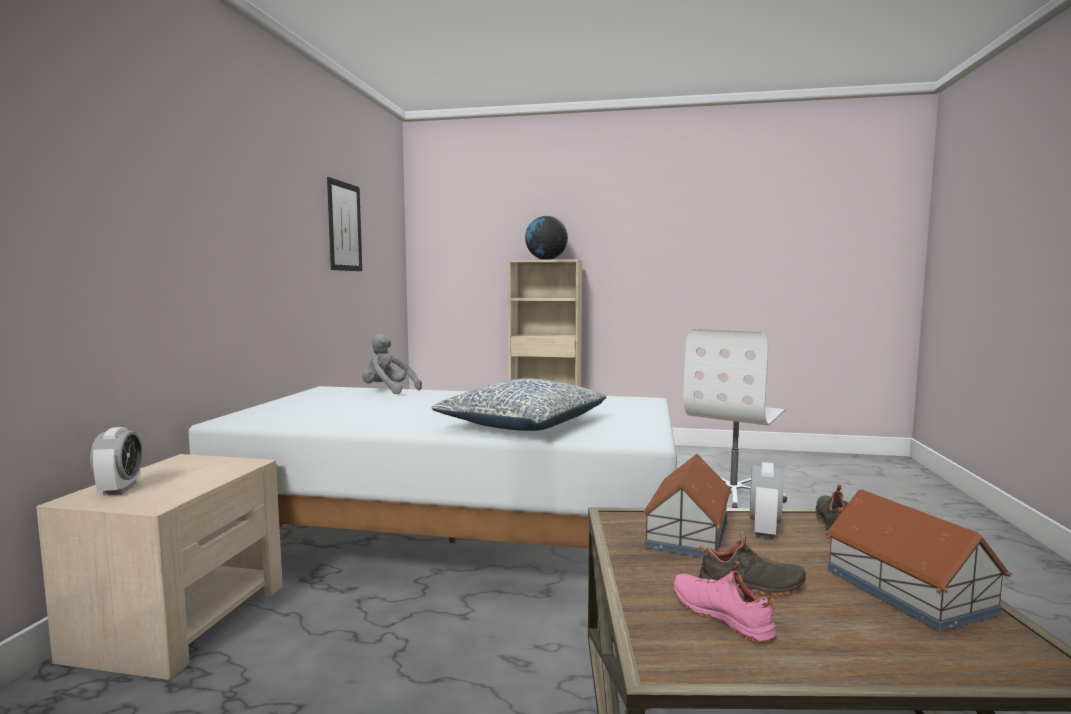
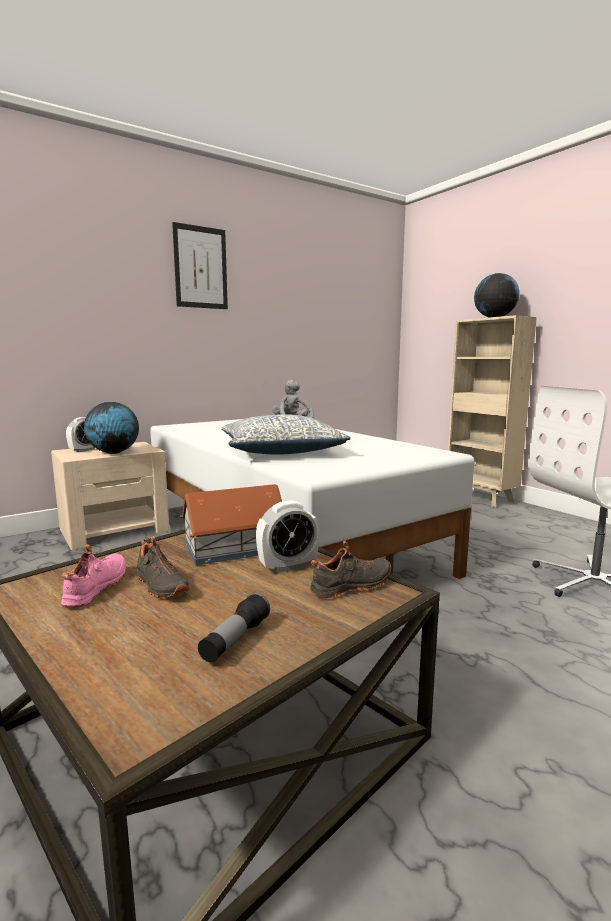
camera: 45 degrees right, 5 degrees up
(199, 480) = (113, 452): none -> globe
(344, 226) = (316, 300): picture -> picture (200, 267)
(907, 589) = (235, 640): toy house -> flashlight

